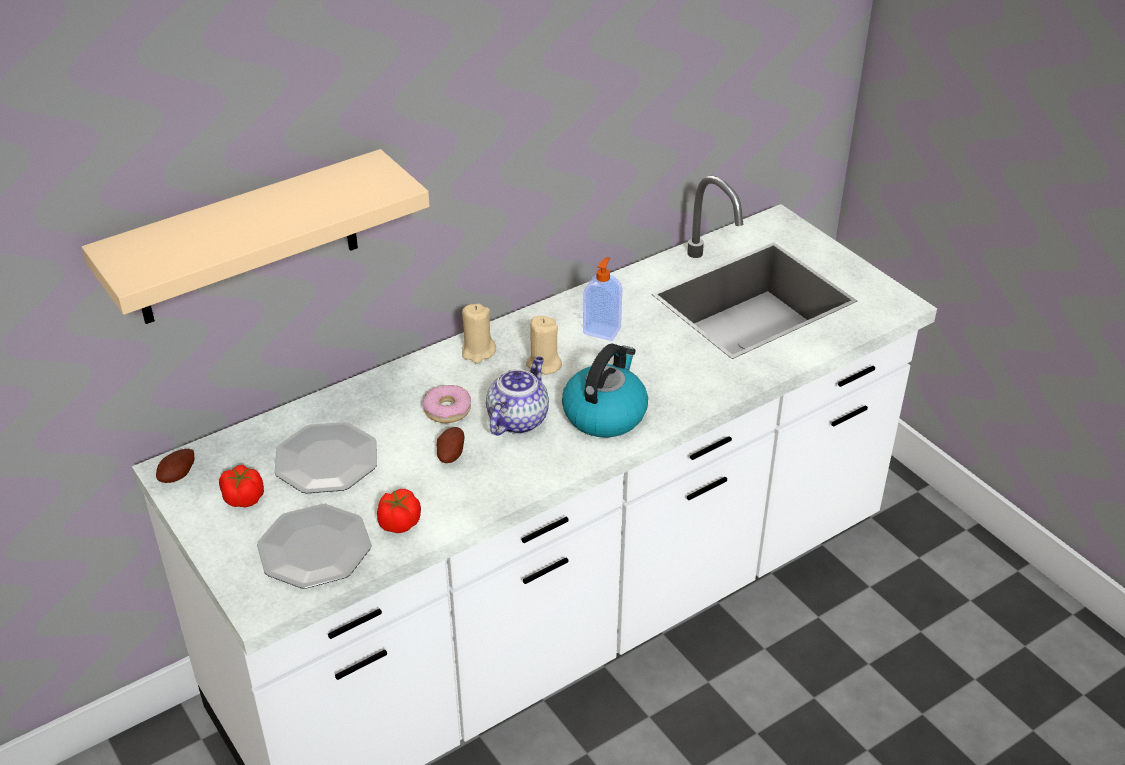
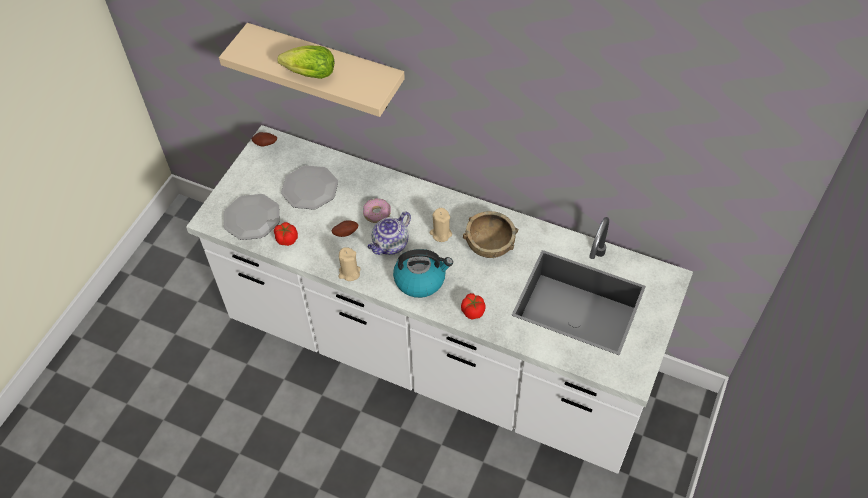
camera: 60 degrees right, 15 degrees up
(243, 498) = (266, 174): tomato -> tomato (473, 311)
(278, 225) = (307, 74): none -> lettuce
(478, 352) = (430, 201): beige candle -> beige candle (349, 273)
(518, 419) = (390, 245): teapot -> teapot turned 135 degrees clockwise
(602, 330) = (489, 244): soap dispenser -> brown bowl

